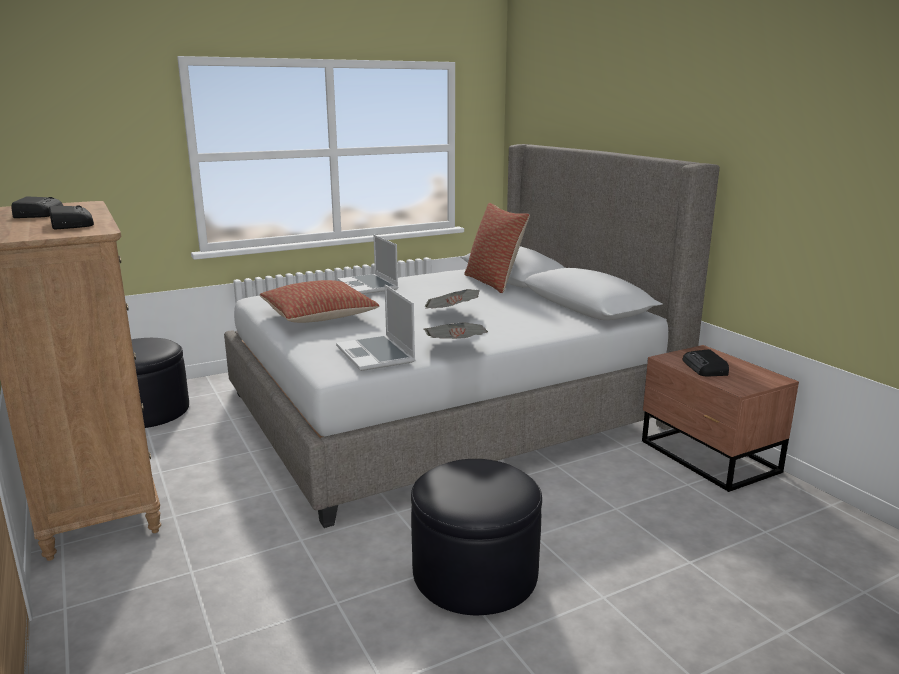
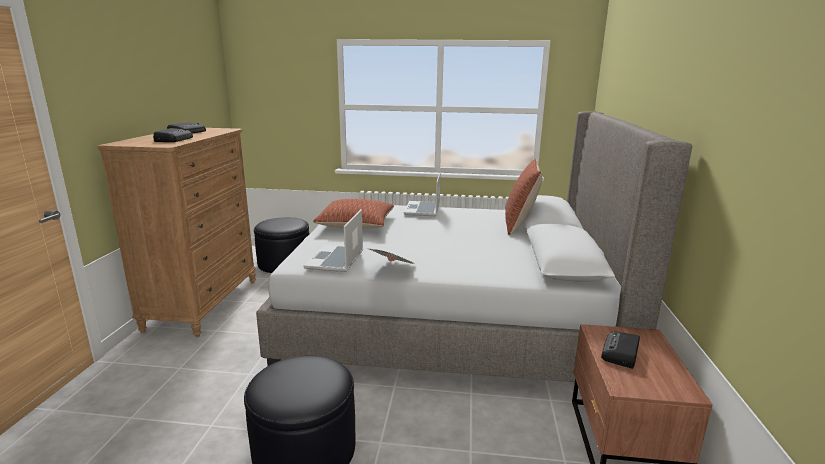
camera: 35 degrees right, 0 degrees up
(451, 314) = (439, 243): newspaper -> none

